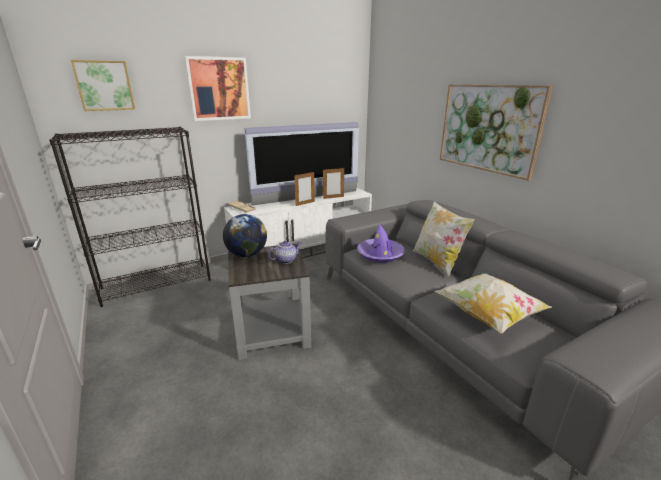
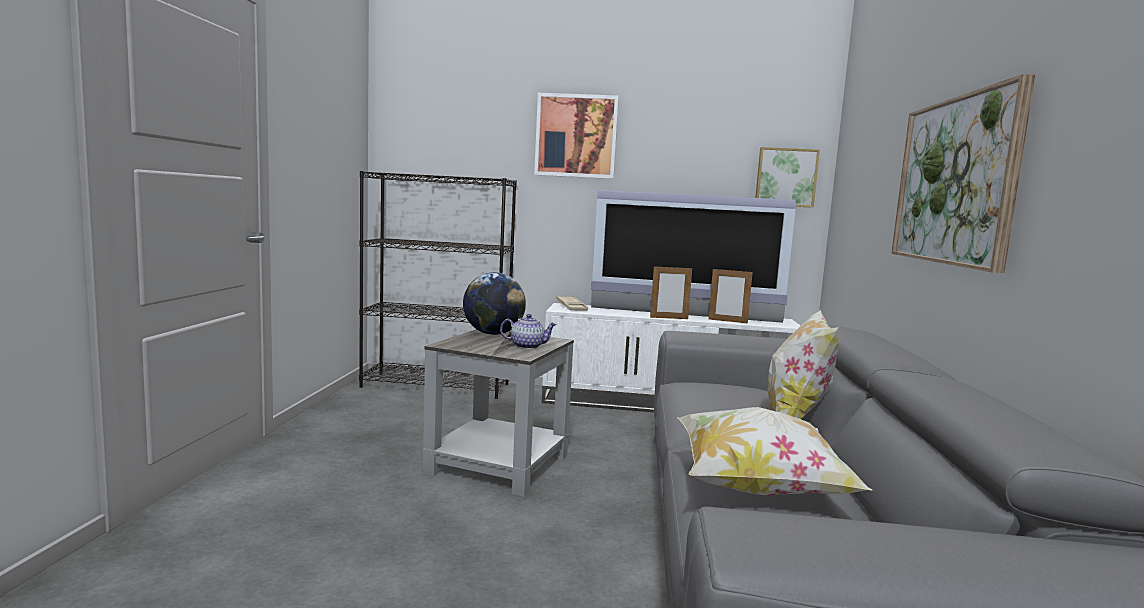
camera: 35 degrees right, 15 degrees down
(104, 86) = (442, 125): picture -> picture (786, 177)
(380, 254) = (704, 391): purple hat -> none

